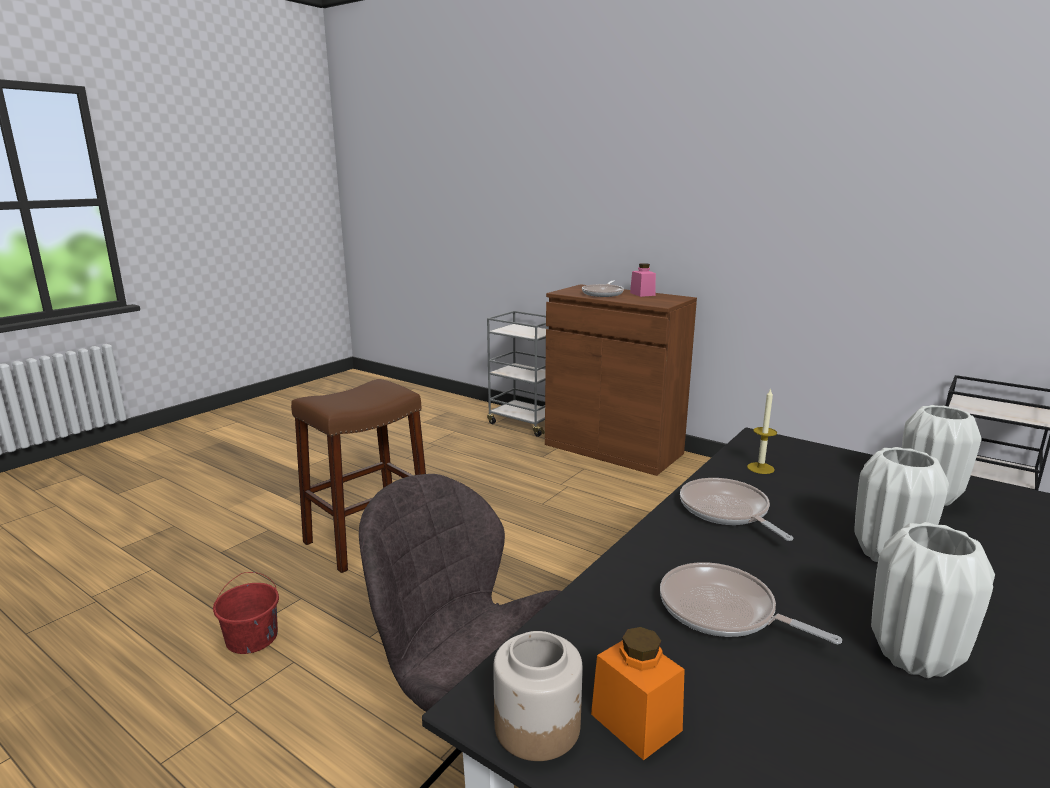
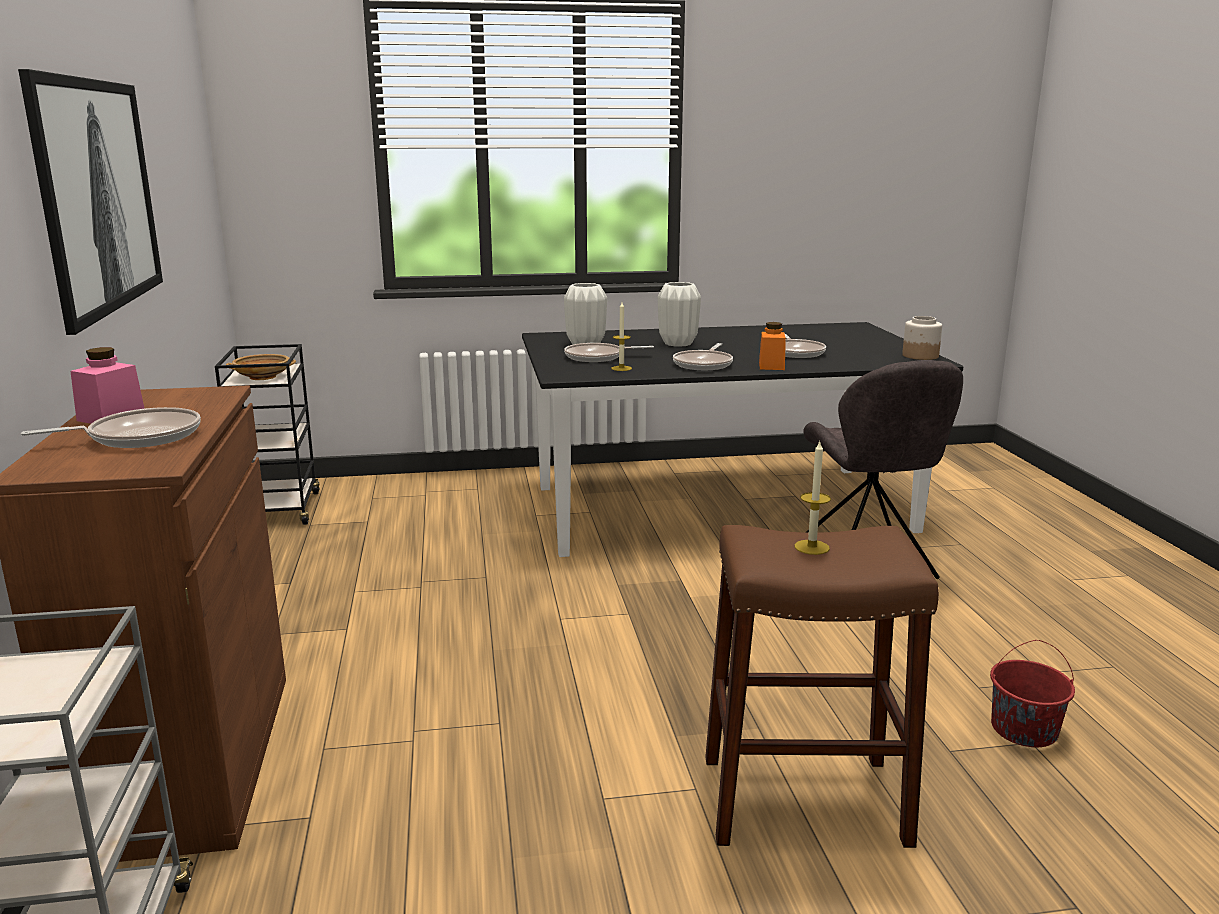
camera: 135 degrees left, 0 degrees up
(362, 395) = (811, 547): none -> candle
(636, 722) = (882, 350): orange jar -> orange jar (771, 366)
(763, 205) = (95, 195): none -> picture
(834, 478) = (598, 357): none -> frying pan
(913, 657) = (753, 336): white vase -> none
(981, 406) = (263, 377): none -> beige bowl

